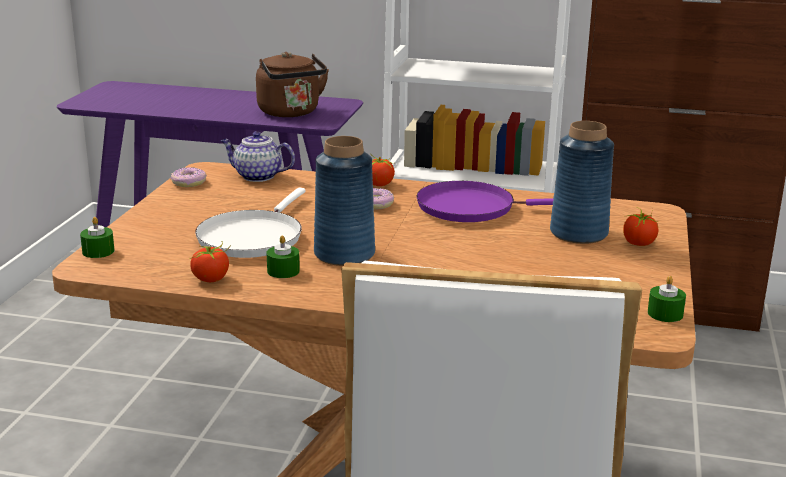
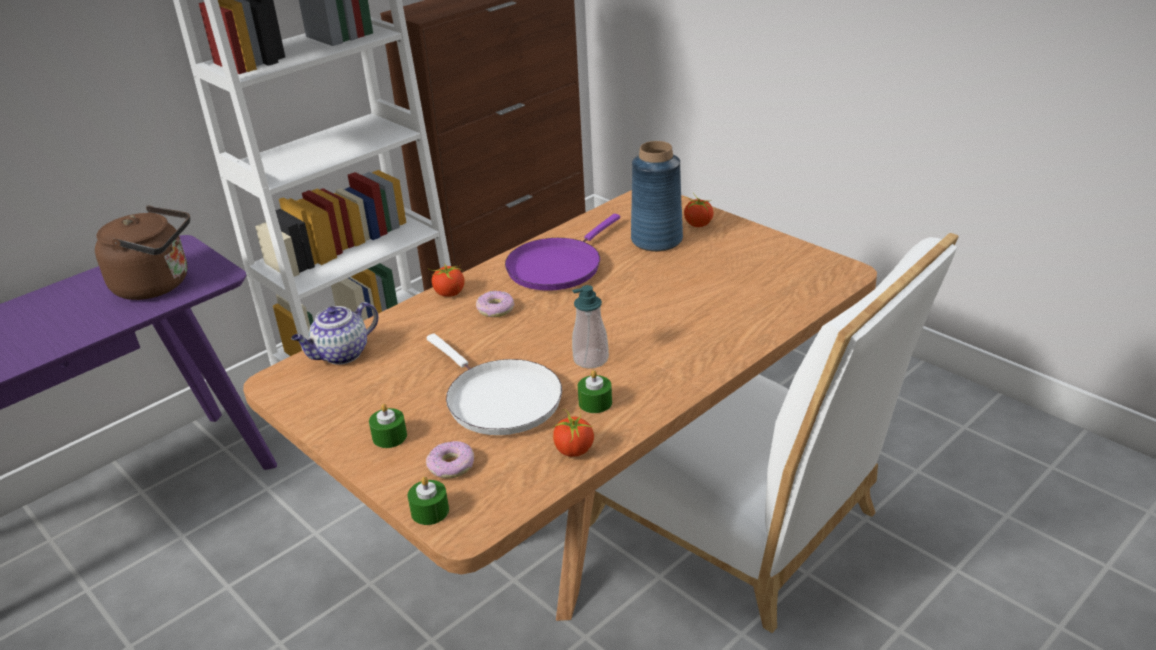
camera: 55 degrees left, 10 degrees up
(188, 183) = (302, 403): donut -> donut (451, 466)
(344, 254) = (590, 359): blue vase -> soap dispenser
(665, 314) = (819, 258): green candle -> green candle (389, 436)

